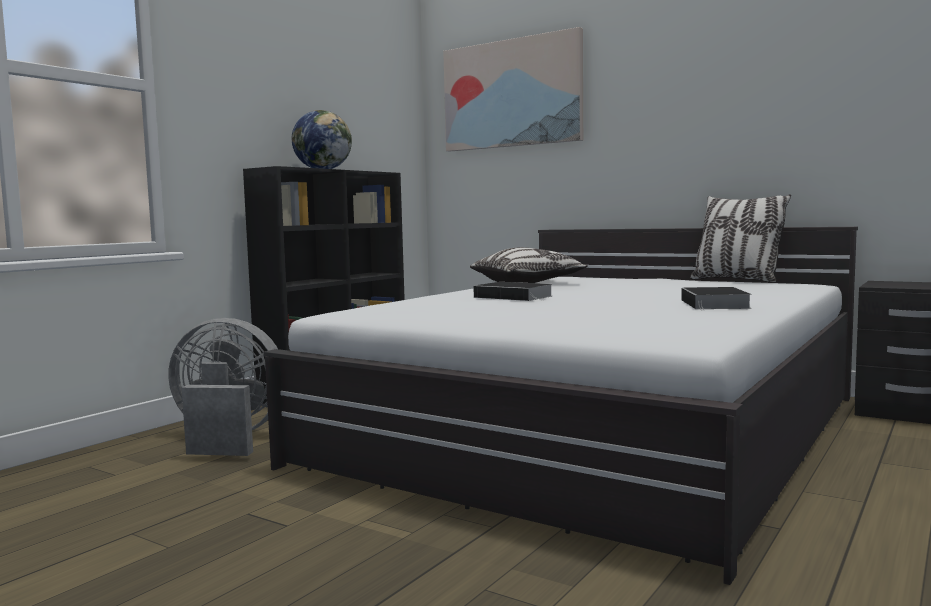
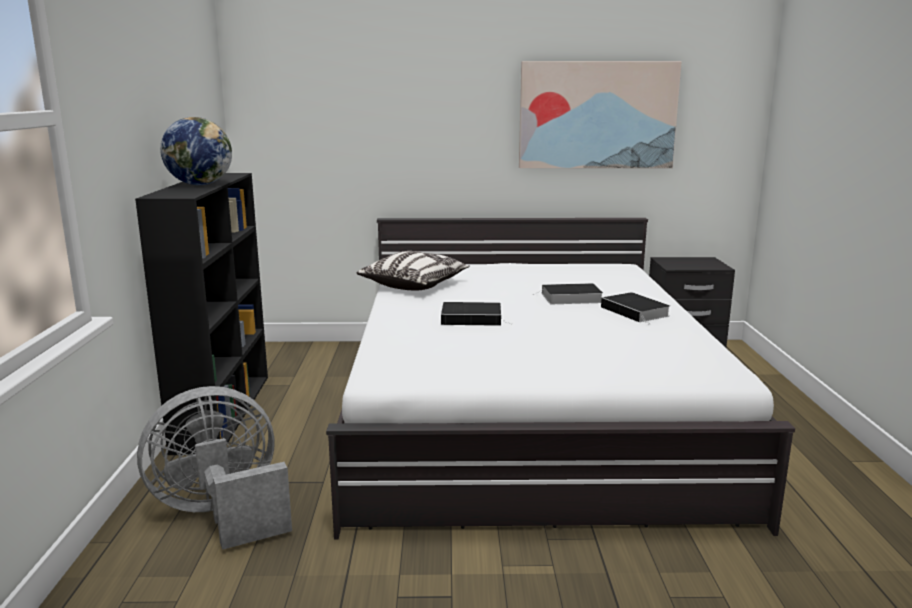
camera: 35 degrees left, 10 degrees up
(512, 94) = (336, 81): picture -> picture (597, 115)
(664, 295) = (569, 298): none -> book
(736, 280) = (564, 263): pillow -> none

